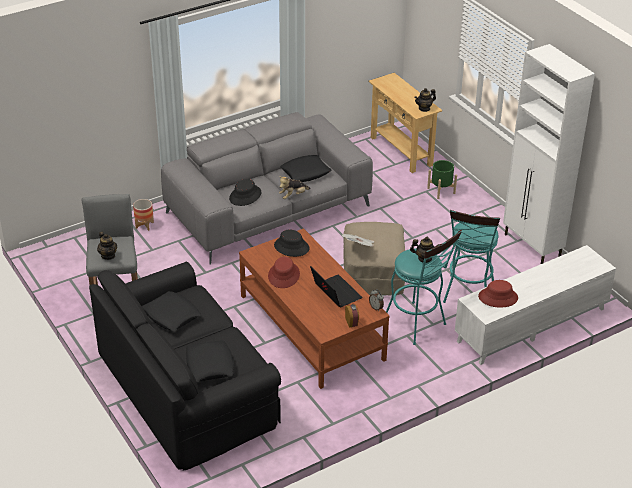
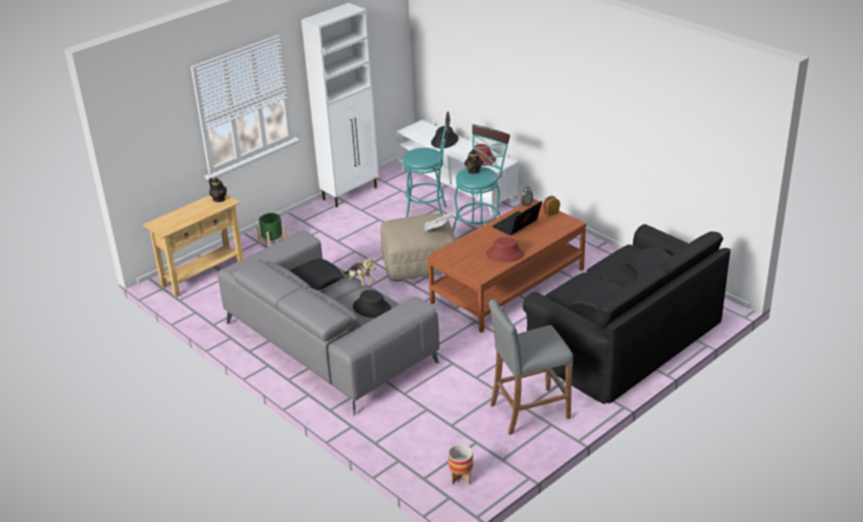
camera: 100 degrees left, 5 degrees down
(108, 255) = (548, 340): teapot -> none
(144, 225) = (383, 426): planter -> planter (461, 478)
(291, 247) = (460, 257): black hat -> black hat (444, 141)

